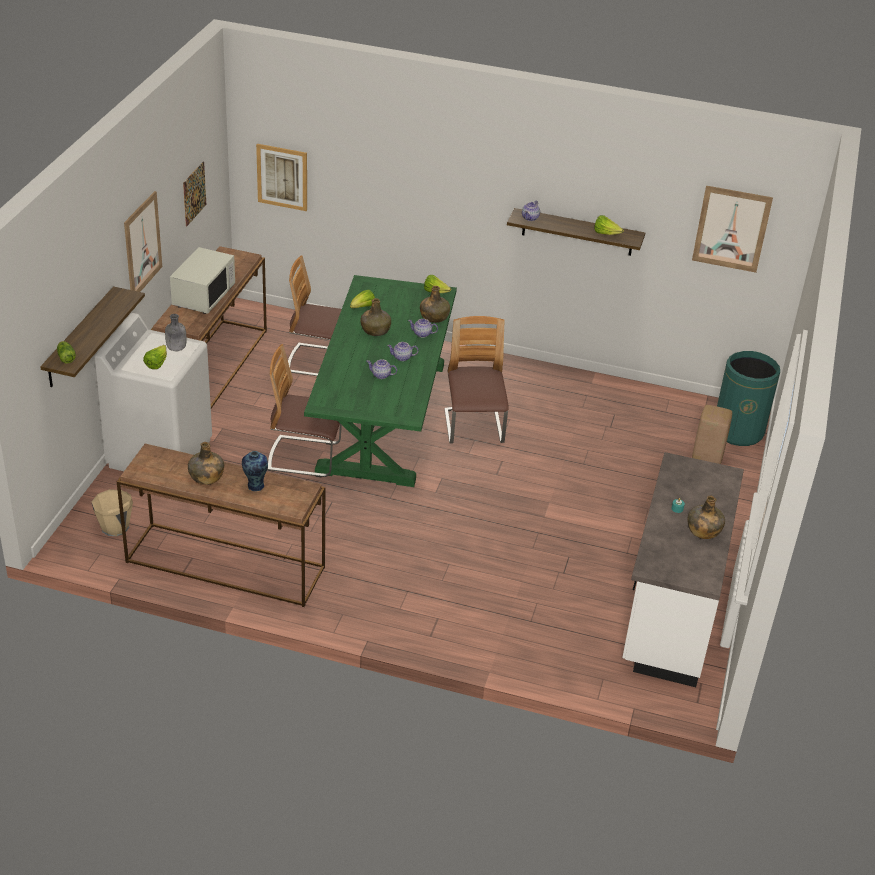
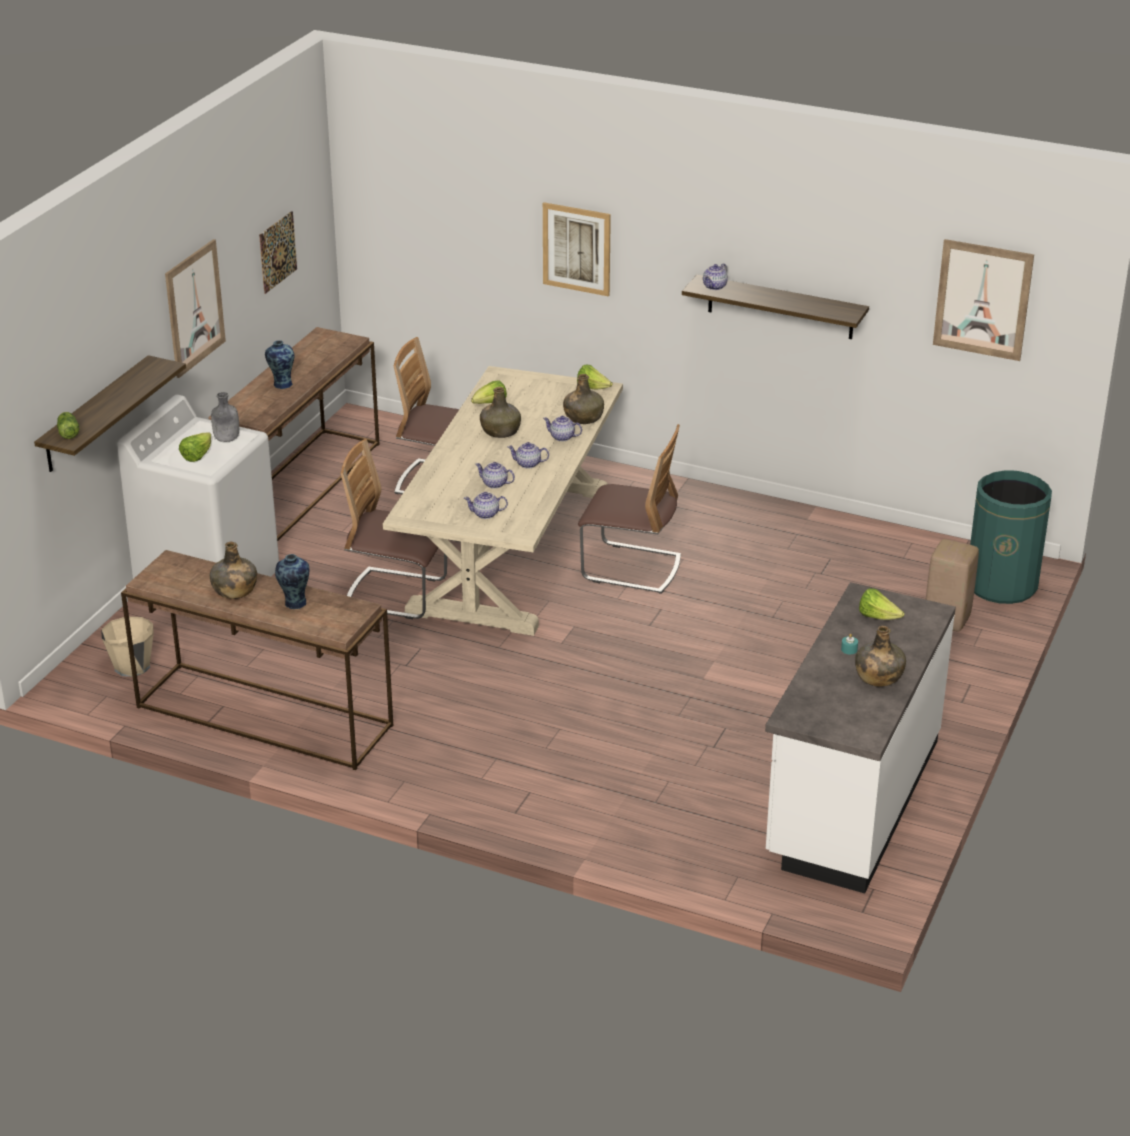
camera: 10 degrees right, 5 degrees down
(203, 296) = (282, 384): white microwave -> vase
(282, 177) = (401, 237): picture -> picture (576, 249)
(380, 401) = (486, 514): none -> teapot
(383, 417) = (511, 551): green dining table -> beige dining table
(473, 428) = (631, 568): chair -> chair turned 105 degrees clockwise
(606, 233) = (813, 307): lettuce -> lettuce (878, 617)

